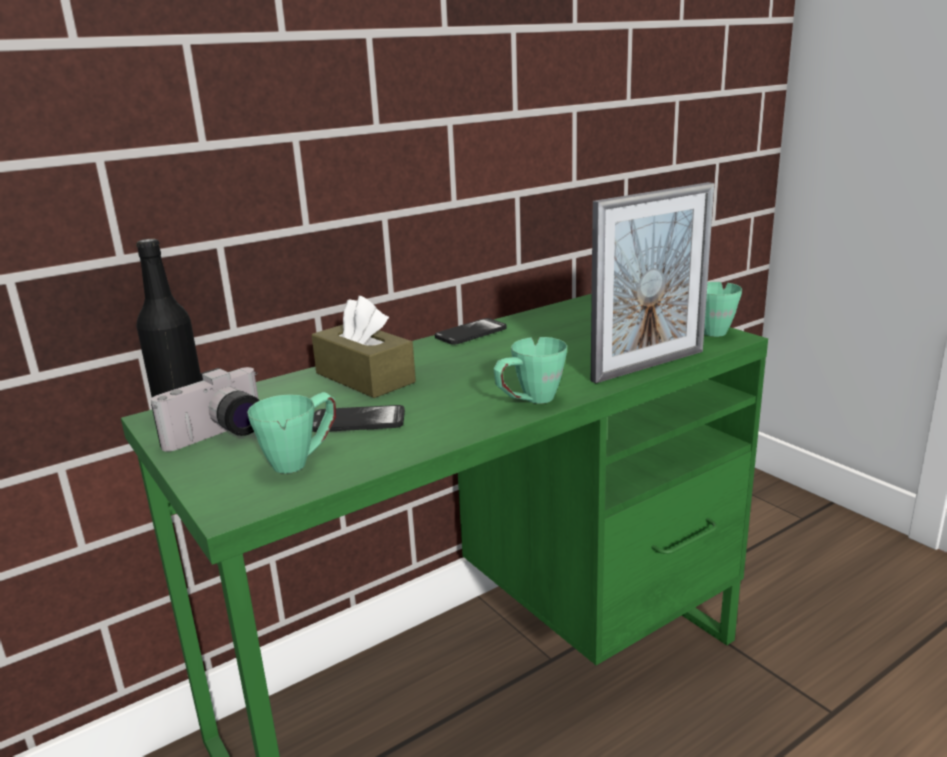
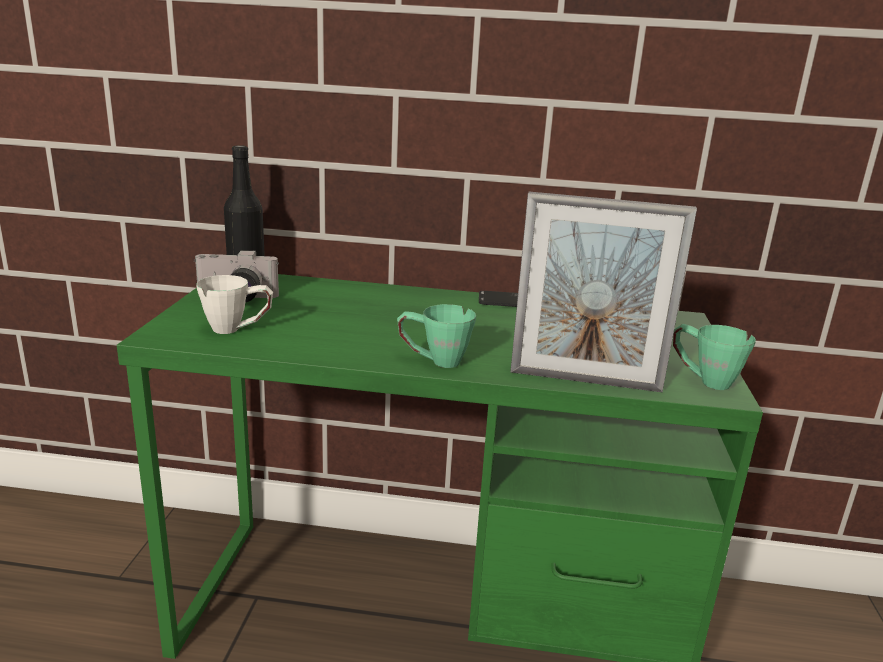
camera: 40 degrees right, 0 degrees up
(302, 460) = (237, 329): green mug -> white mug
(358, 421) = (312, 323): phone -> none
(365, 378) = (377, 300): brown tissue box -> none

